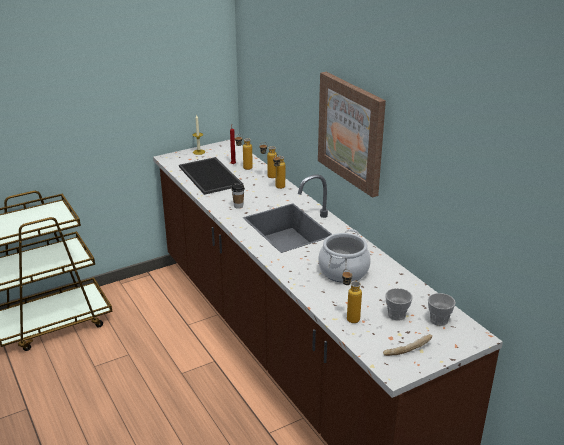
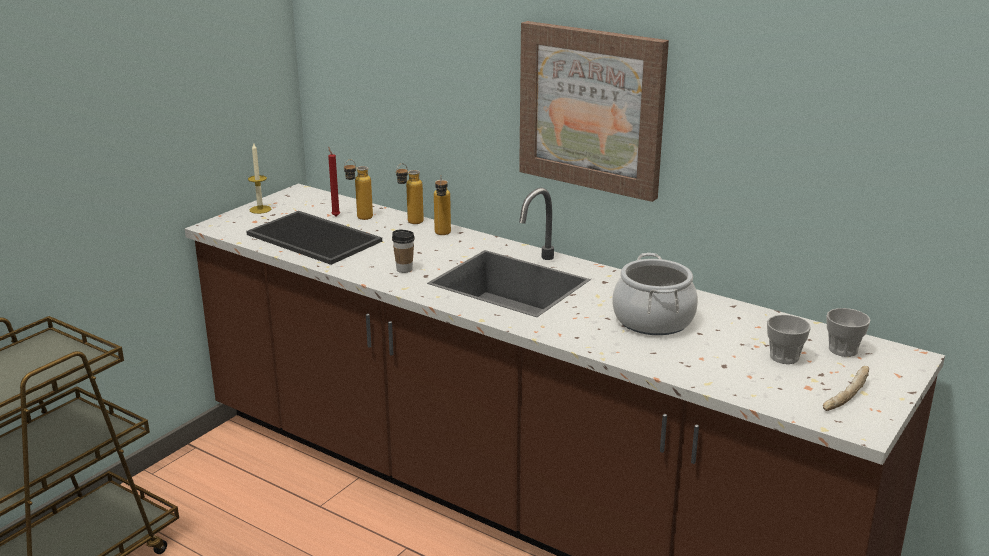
camera: 25 degrees left, 5 degrees down
(349, 317) = (725, 375): bottle -> none

